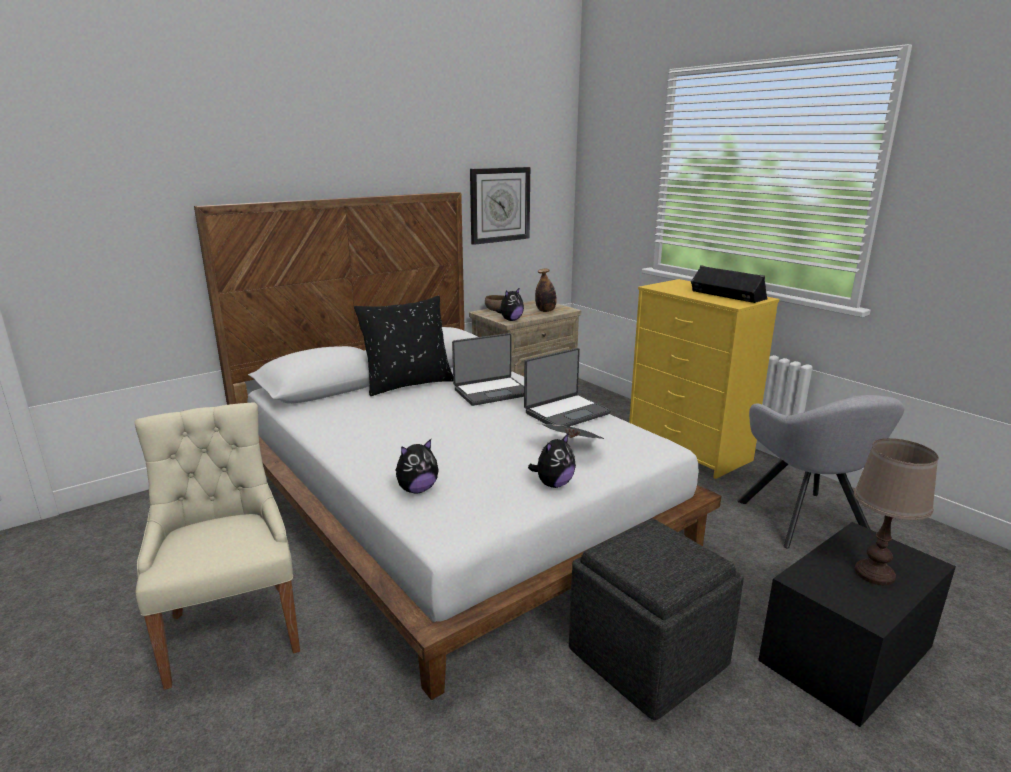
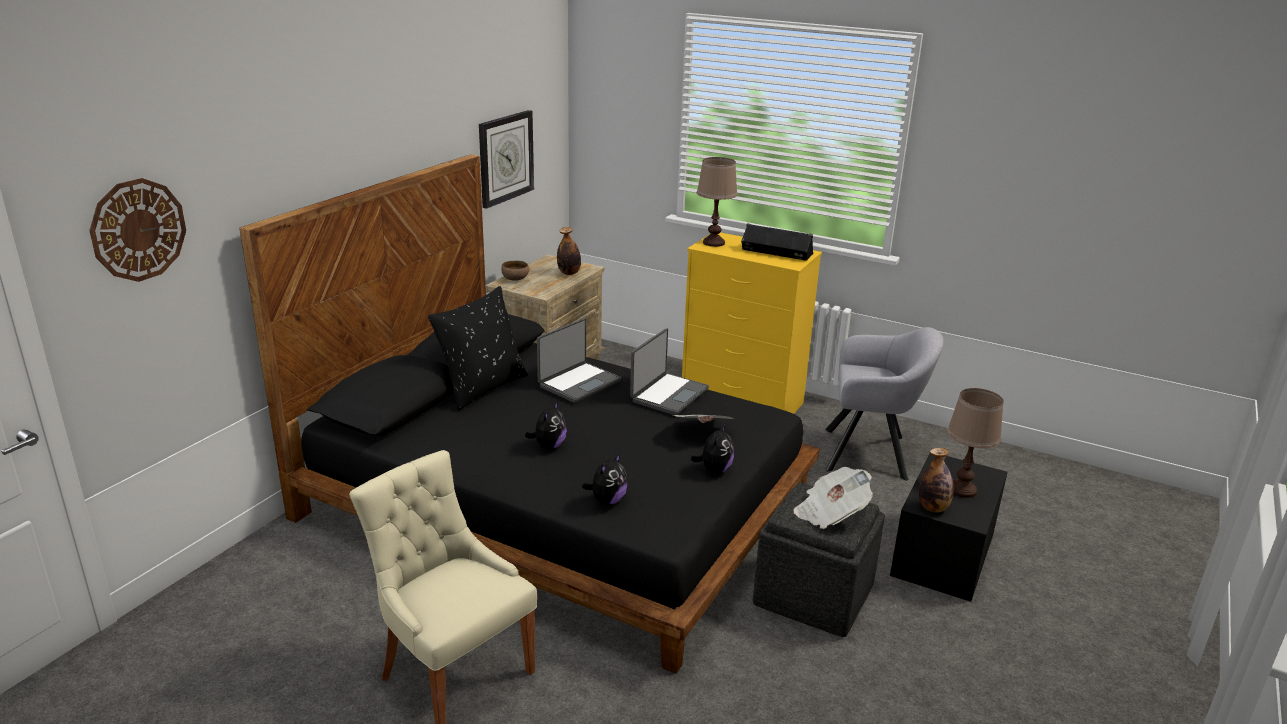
camera: 25 degrees left, 5 degrees up
(92, 189) = (138, 230): none -> wall clock
(451, 502) = (559, 504): white bed -> black bed
(510, 320) = (544, 292): plush toy -> plush toy (549, 446)
(663, 559) = (830, 513): none -> newspaper
(668, 285) = (713, 243): none -> brown table lamp
(806, 522) = (872, 454): grey armchair -> grey armchair turned 45 degrees counterclockwise
(819, 586) = (933, 508): none -> bottle

